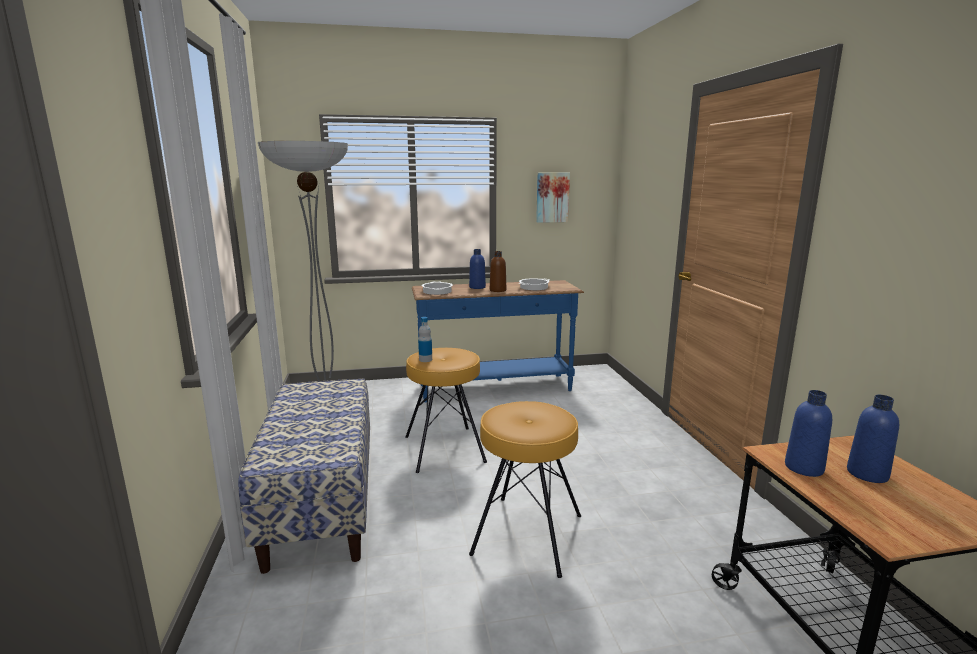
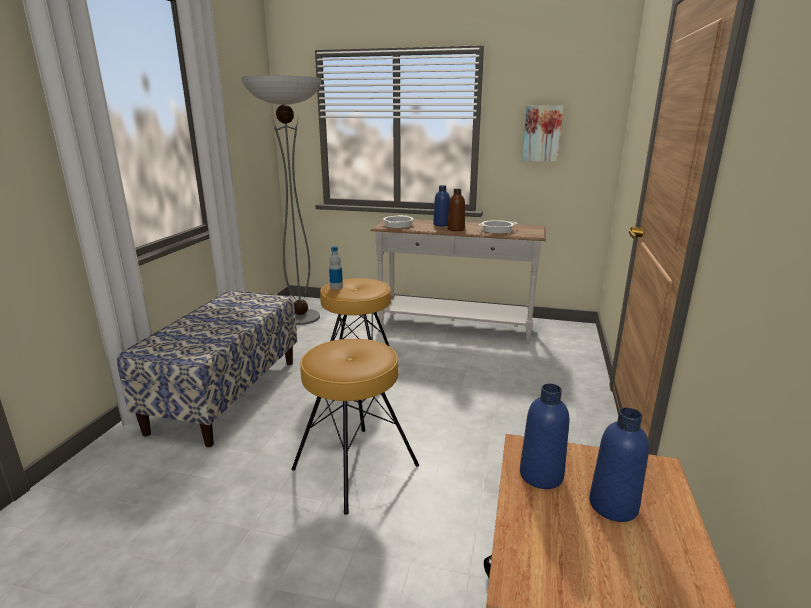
camera: 25 degrees right, 5 degrees up
(495, 388) = (455, 328): blue console table -> white console table

